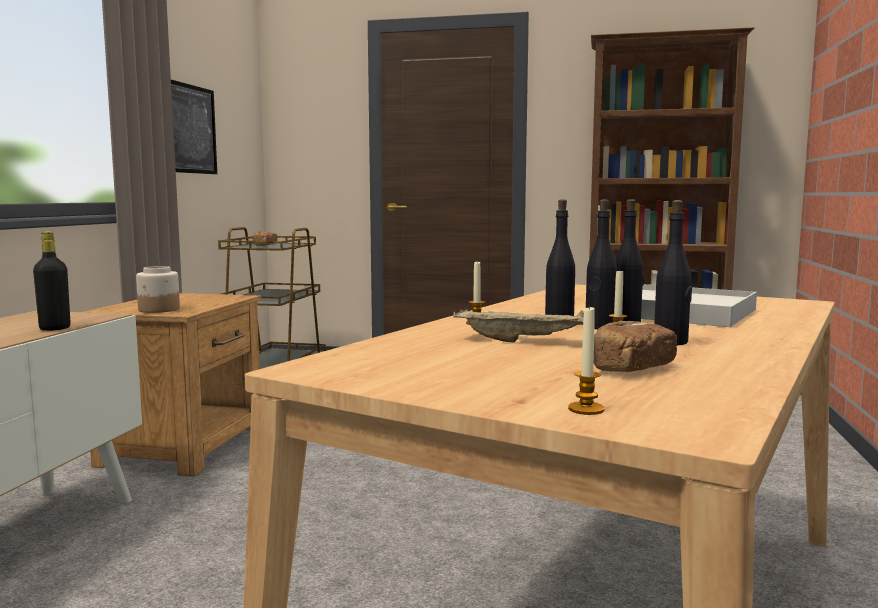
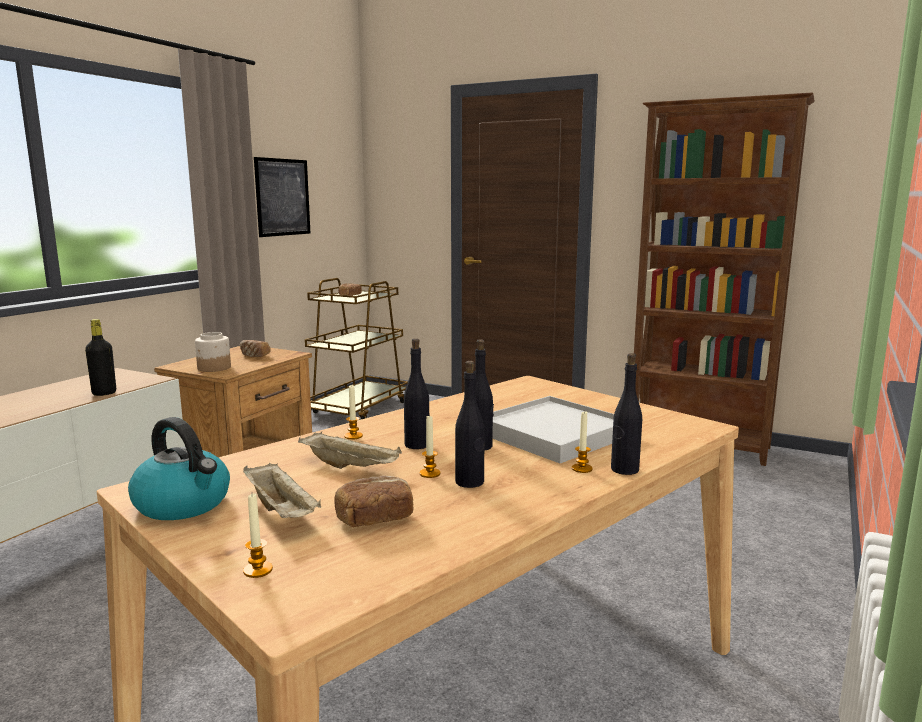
camera: 15 degrees right, 5 degrees up
(195, 299) = (254, 356): none -> bread
(386, 375) = (184, 504): none -> kettle
(515, 371) = (282, 511): none -> beige tray
(599, 327) = (445, 451): black bottle -> black bottle (624, 470)
(758, 329) = (582, 469): none -> candle

